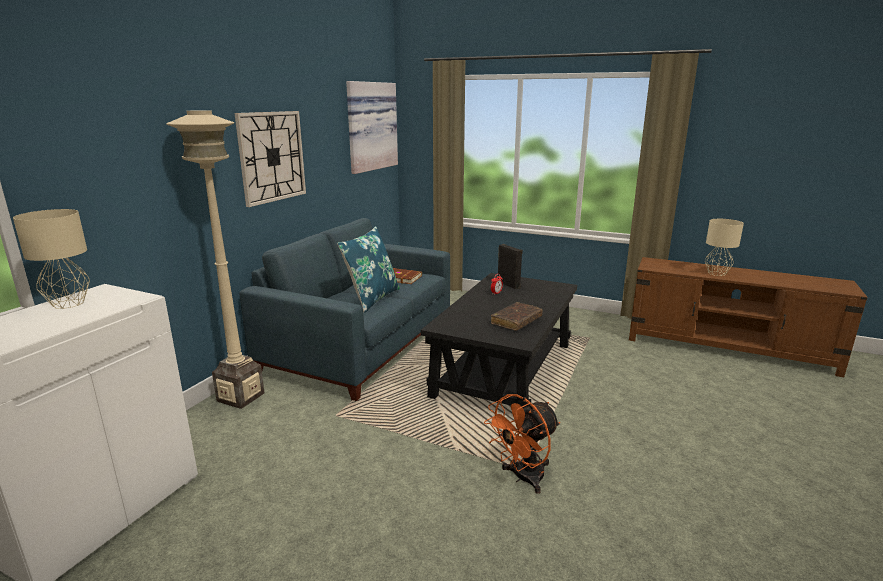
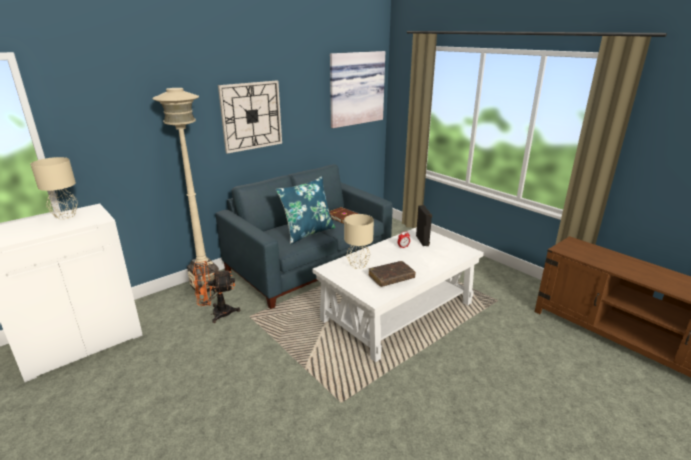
camera: 25 degrees right, 5 degrees up
(504, 369) = (398, 311): black coffee table -> white coffee table
(523, 478) = (333, 408): orange fan -> orange fan (216, 313)
(716, 273) = (629, 270): beige table lamp -> beige table lamp (357, 265)

